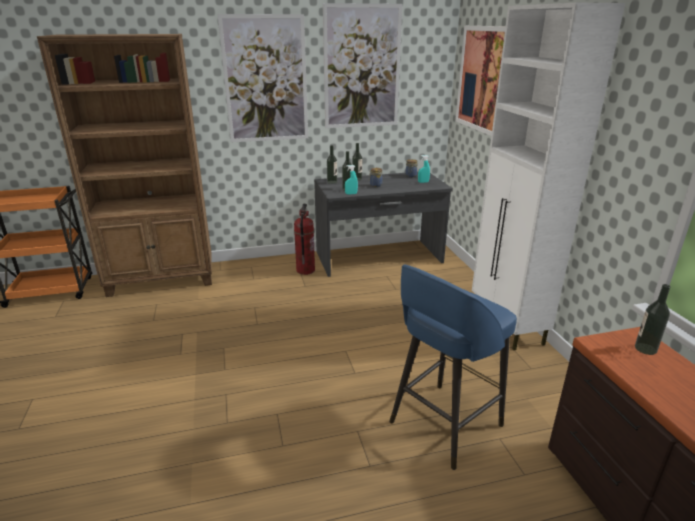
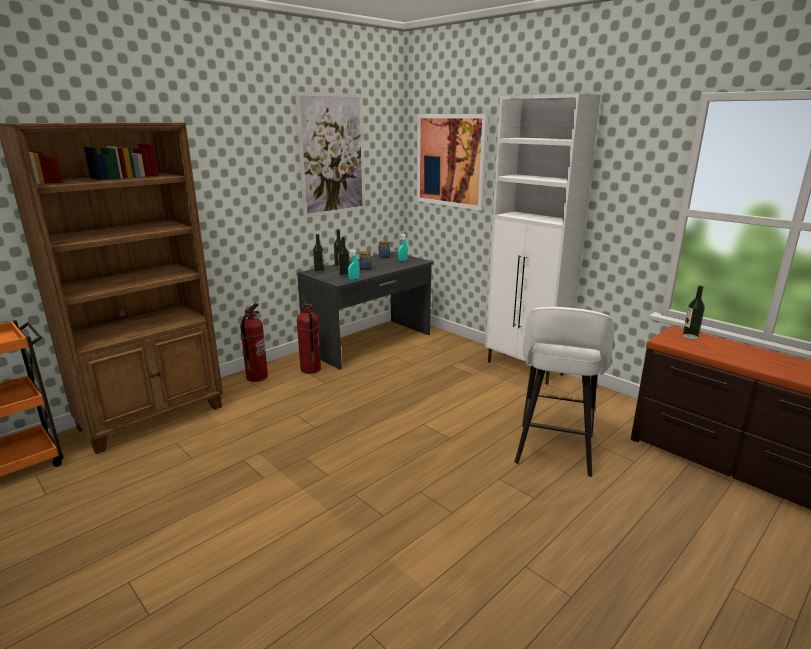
camera: 30 degrees left, 5 degrees down
(259, 266) = (257, 377): none -> fire extinguisher
(266, 80) = (245, 171): picture -> none
(443, 425) = (554, 451): blue stool -> white stool

